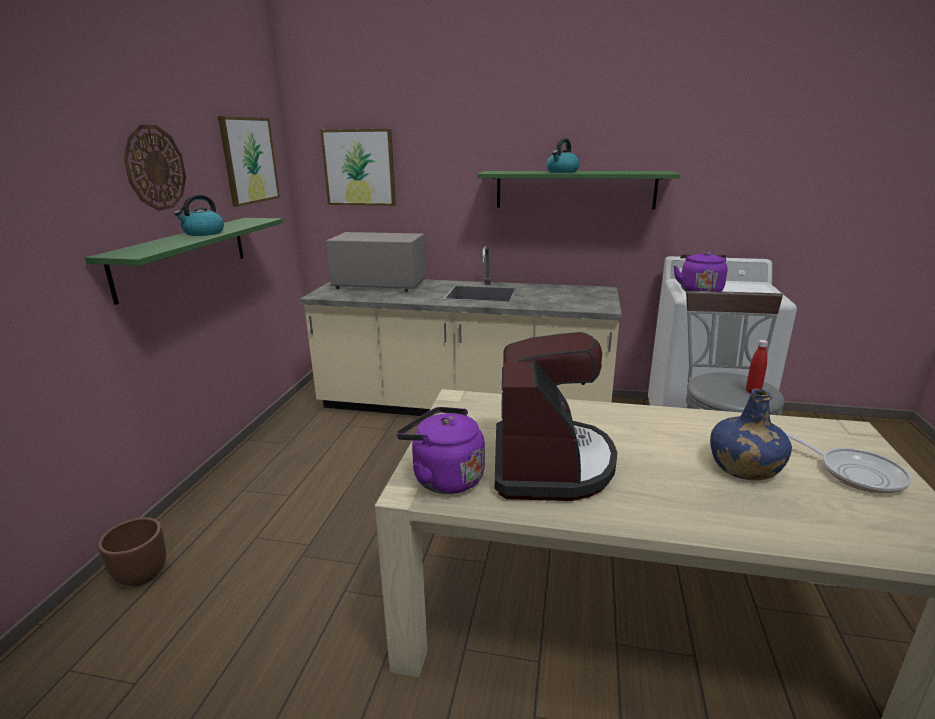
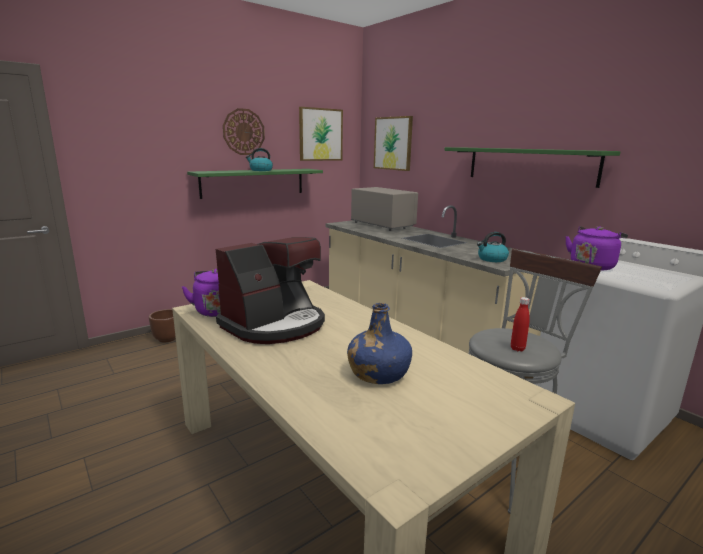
camera: 40 degrees right, 5 degrees down
(562, 172) = (511, 148): kettle -> kettle (492, 259)
(854, 472) = (455, 414): frying pan -> none

